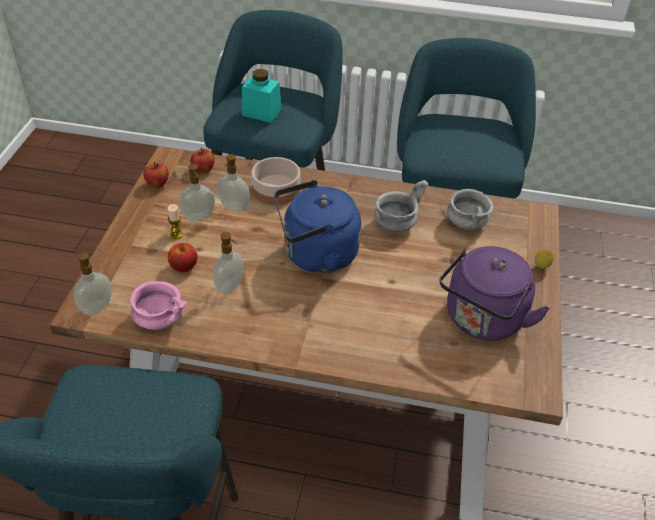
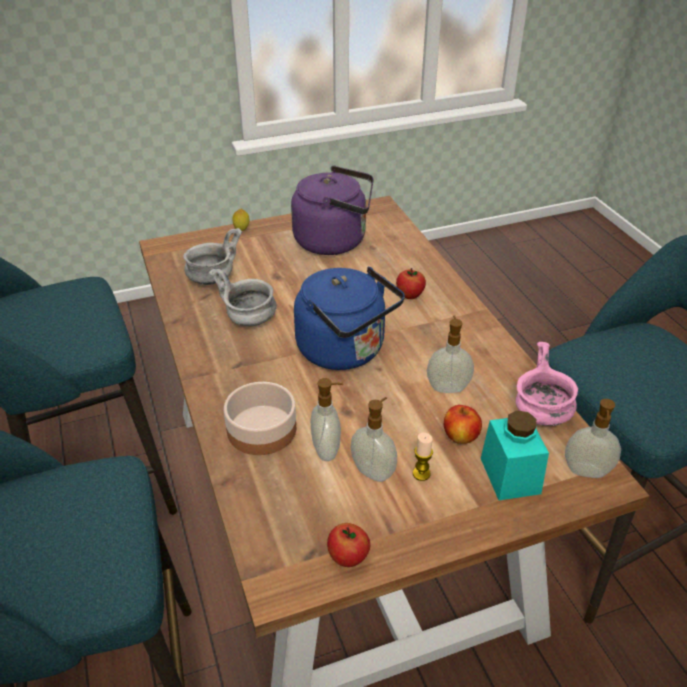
camera: 120 degrees left, 5 degrees down
(203, 170) = (276, 524): apple -> apple (410, 295)
(261, 112) = (77, 535): turquoise jar -> turquoise jar (510, 475)

